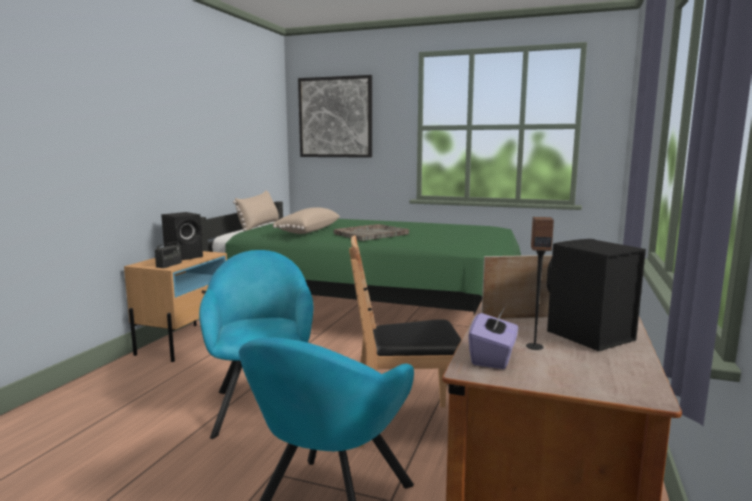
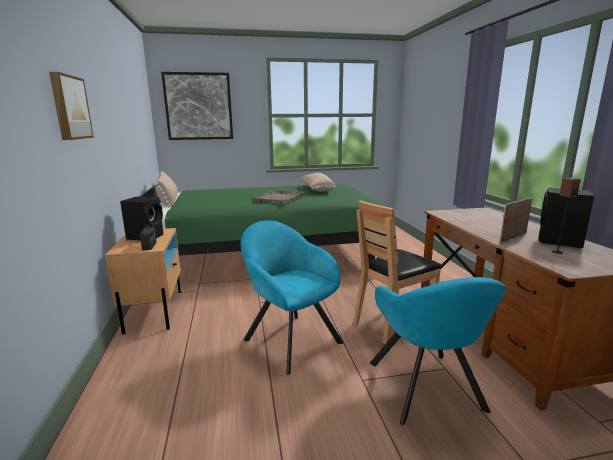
camera: 30 degrees left, 5 degrees up
(96, 116) = (69, 107): none -> picture
(307, 231) = (225, 201): beige pillow -> beige pillow (316, 189)
(493, 358) = (560, 262): purple tissue box -> none

